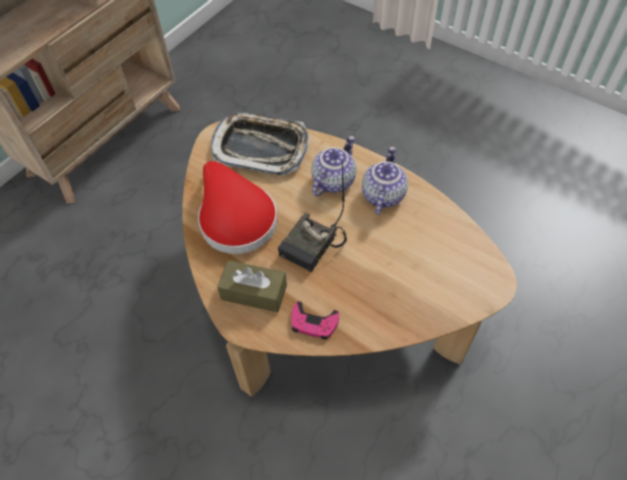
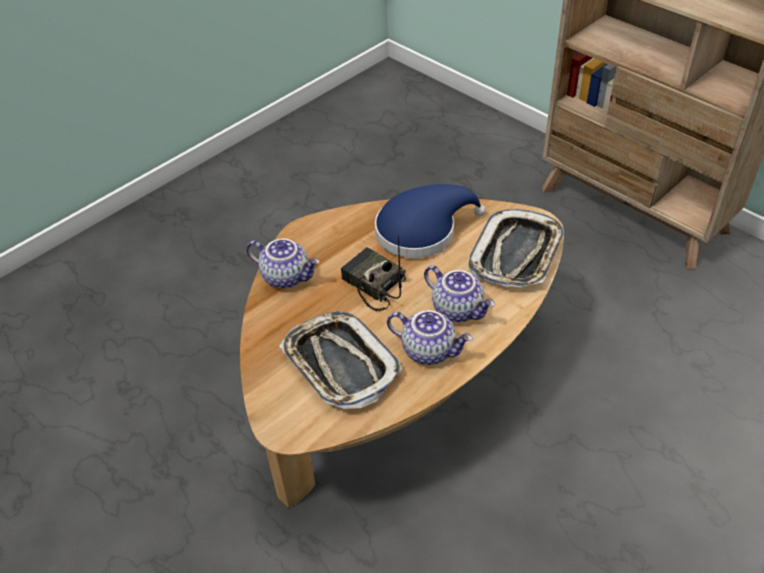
camera: 100 degrees right, 10 degrees down
(235, 218) = (421, 231): red hat -> blue hat
(254, 292) = (332, 239): brown tissue box -> none
(313, 323) = (287, 276): pink game controller -> teapot
(414, 255) = (340, 364): none -> tray

